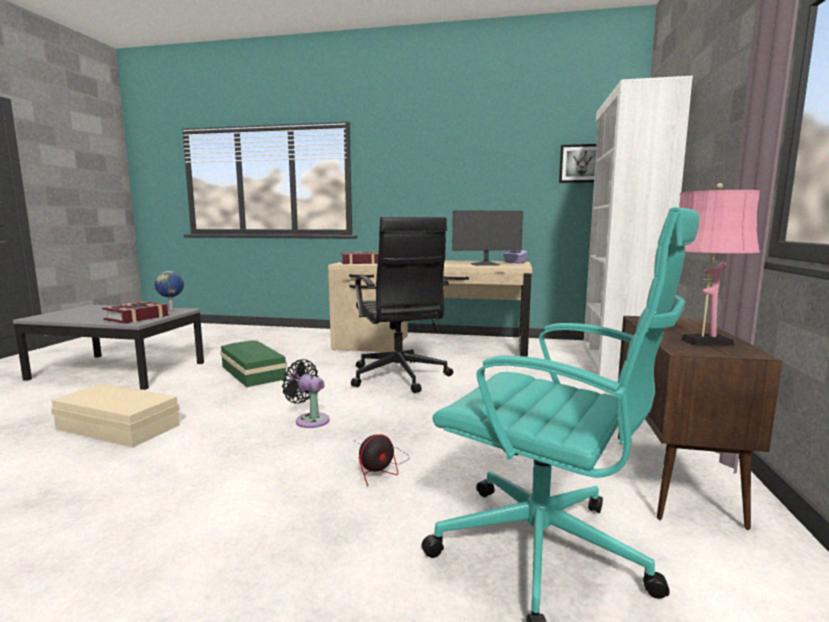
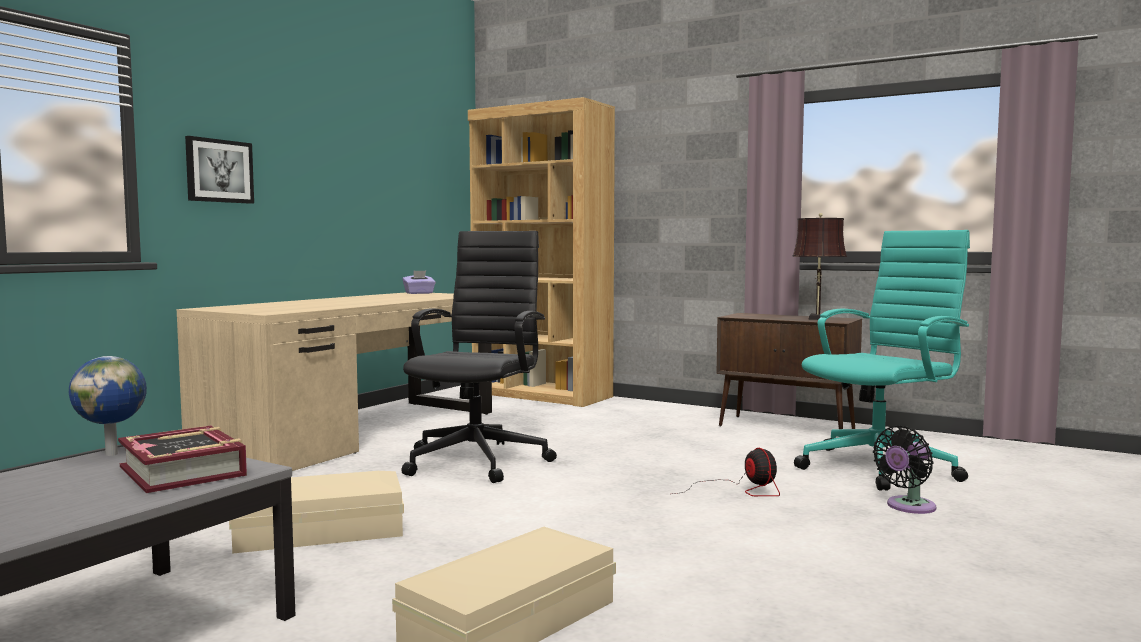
camera: 70 degrees left, 5 degrees down
(253, 372) = (317, 530): green storage box -> beige storage box
(309, 420) = (592, 507): black fan -> black fan (908, 507)
(360, 263) = (276, 309): book -> none
(399, 377) = (479, 460): black office chair -> black office chair turned 75 degrees counterclockwise
(485, 264) = (421, 296): monitor -> none
(581, 163) = (432, 166): picture -> picture (219, 171)
(616, 363) = (541, 395): white bookcase -> brown bookcase
(702, 342) = (817, 318): pink table lamp -> brown table lamp

